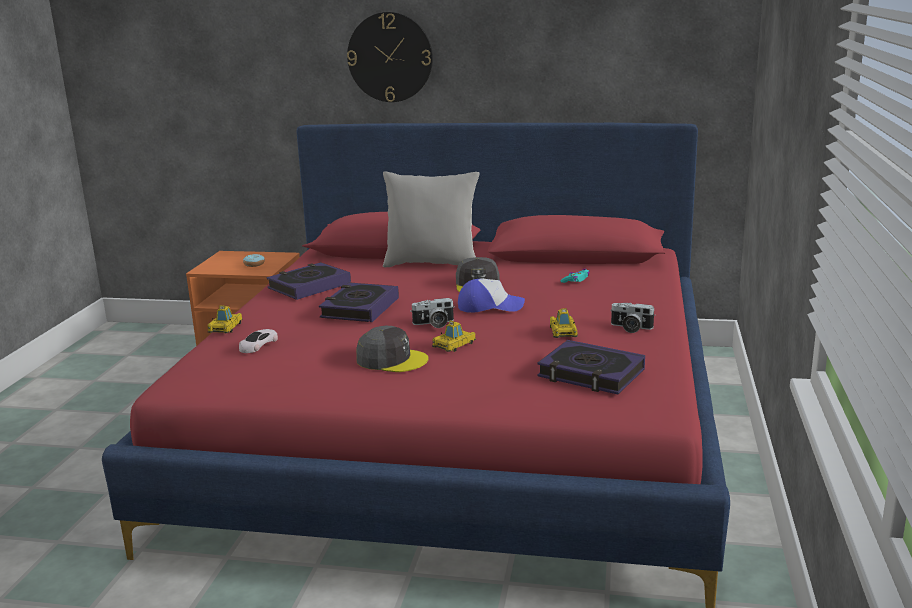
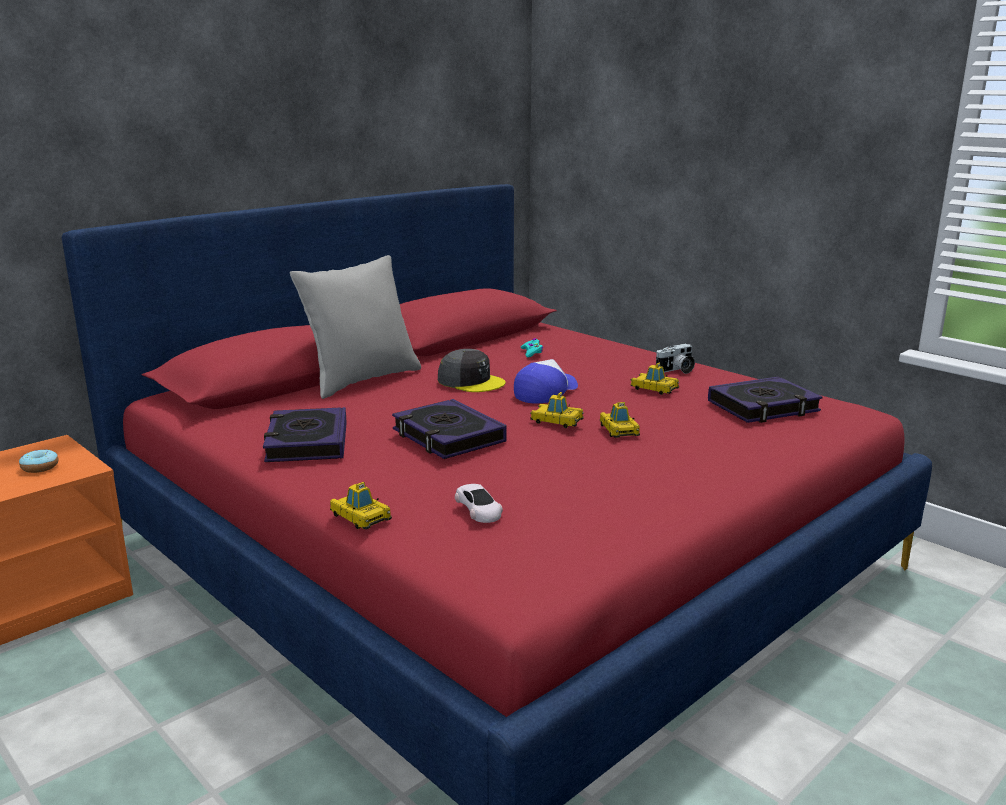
camera: 55 degrees left, 0 degrees up
(390, 57) = (182, 121): wall clock -> none
(391, 359) = (621, 461): grey cap -> none
(434, 324) = (556, 421): camera -> toy car

